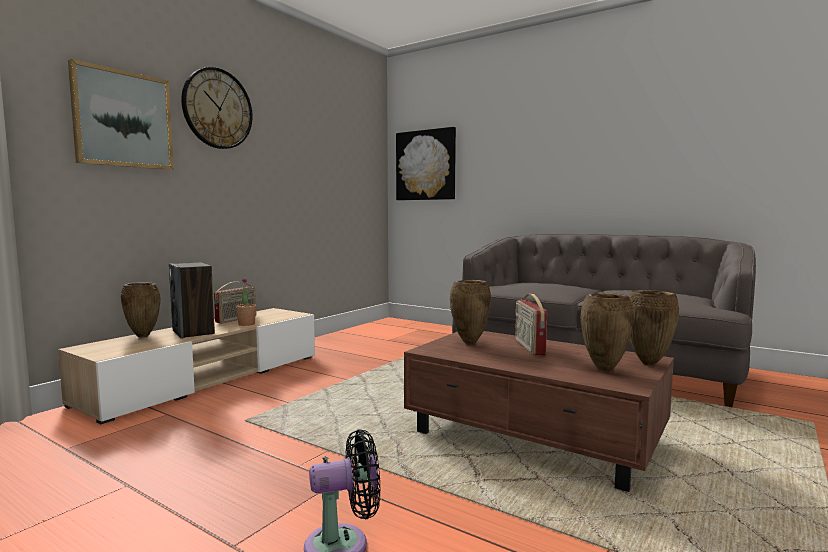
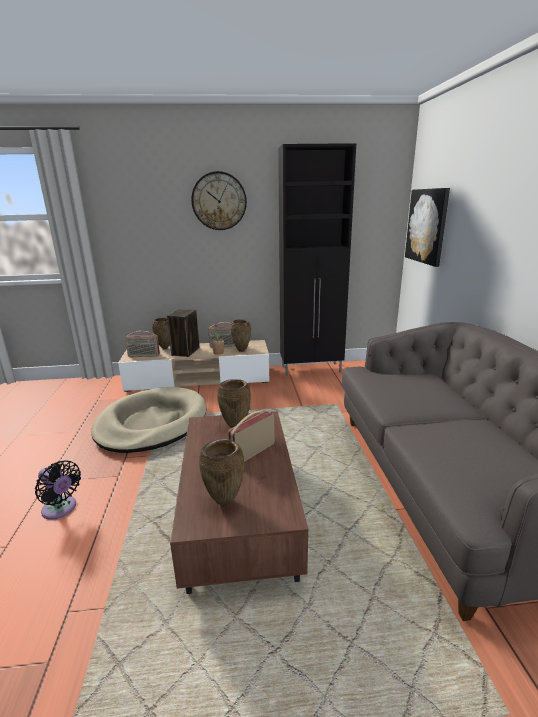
camera: 50 degrees right, 15 degrees up
(123, 119) = (154, 221): picture -> none
(128, 348) = (143, 356): none -> radio
(249, 429) = (152, 423): none -> beige dog bed
(334, 338) = (312, 369): none -> black cabinet
(649, 363) = (268, 519): brown vase -> brown vase (242, 350)

